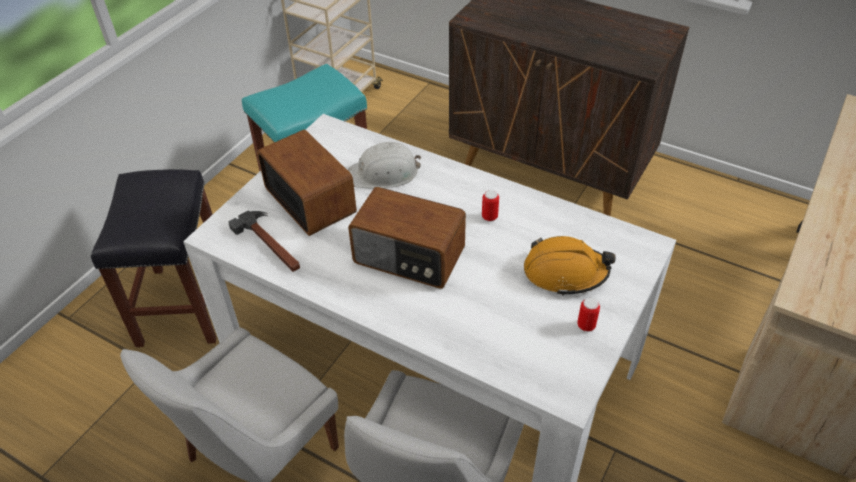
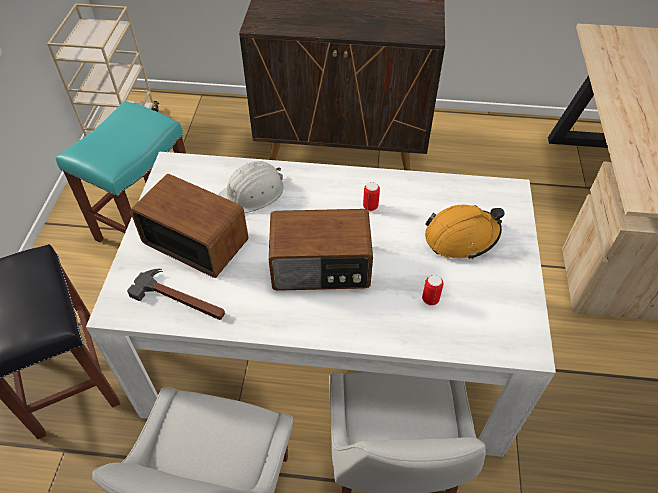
camera: 25 degrees left, 5 degrees up
(586, 325) = (505, 279): can -> can (430, 299)

